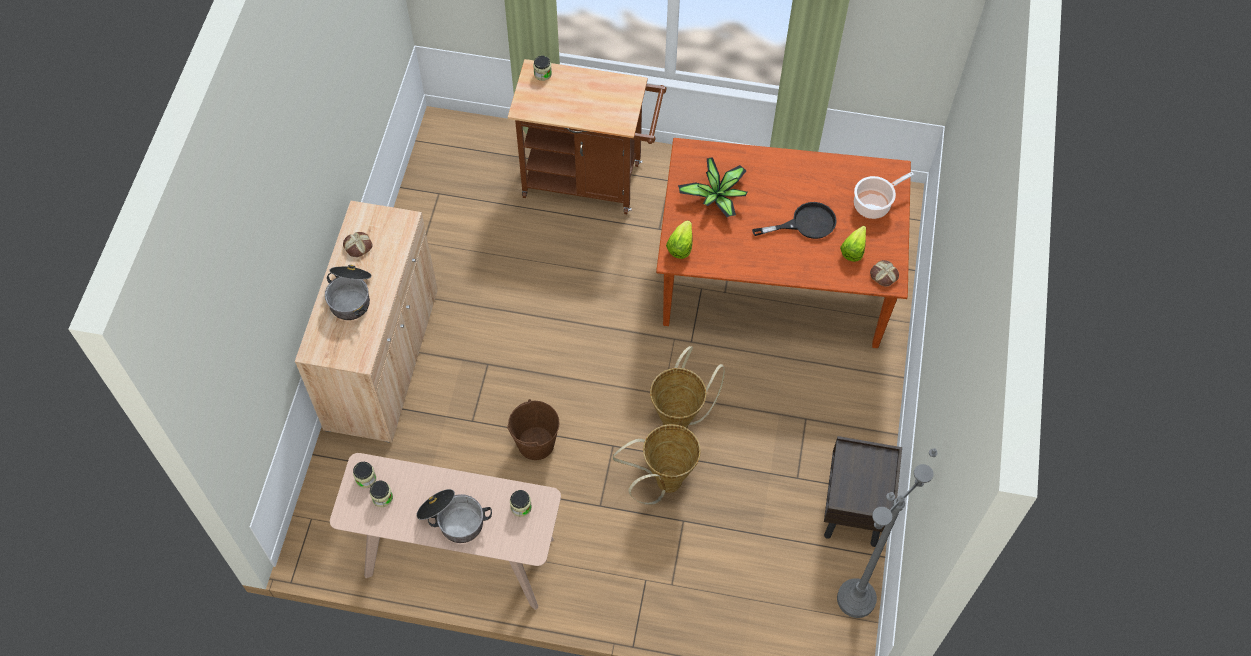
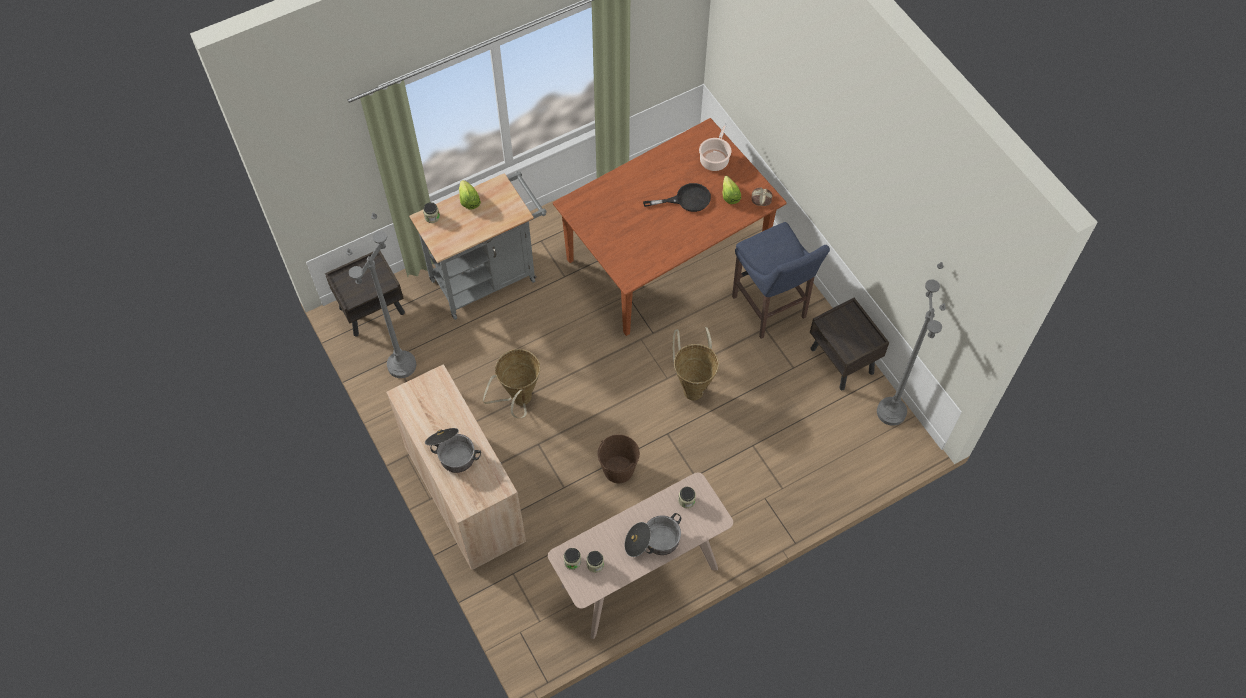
camera: 40 degrees left, 0 degrees up
(358, 247) = (424, 417): bread -> none
(440, 205) = (401, 365): none -> grey floor lamp
(462, 139) = (372, 310): none -> brown nightstand
(590, 180) = (489, 277): brown cart -> grey cart
(662, 484) = (719, 433): basket -> basket (518, 401)
(680, 246) = (625, 268): lettuce -> lettuce (469, 201)
(717, 196) = (617, 220): potted plant -> none
(805, 223) = (686, 199): black frying pan -> black frying pan turned 45 degrees clockwise
(829, 405) = (770, 310): none -> blue stool

